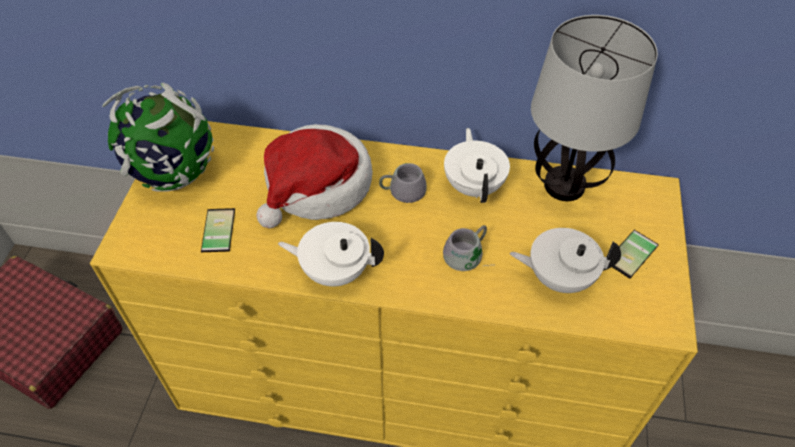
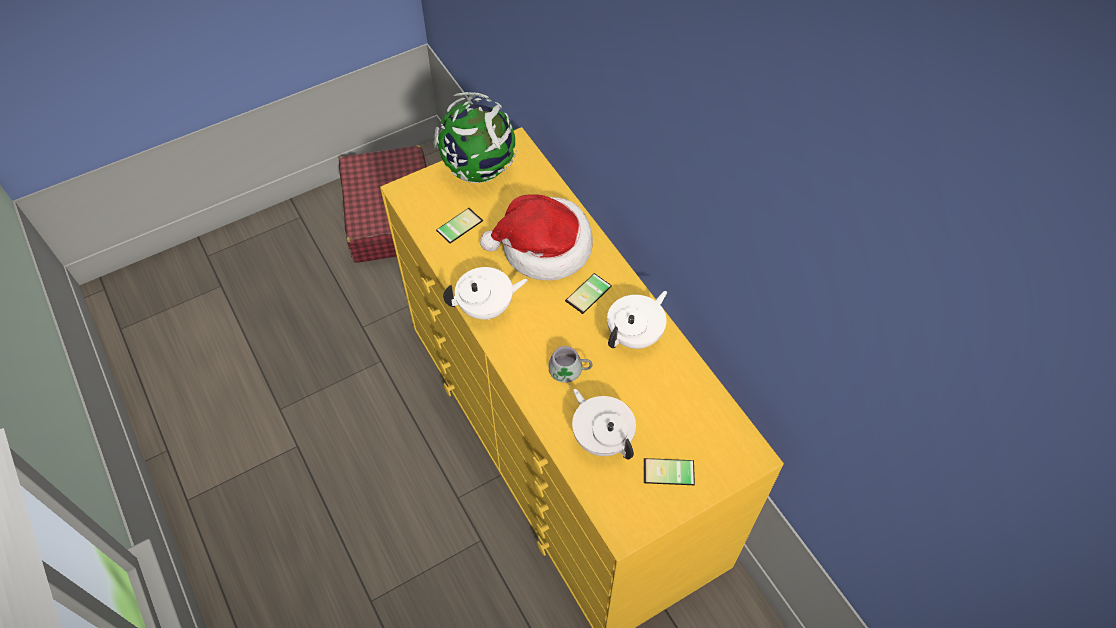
camera: 50 degrees right, 5 degrees up
(335, 270) = (487, 307): white teapot -> white teapot turned 105 degrees clockwise
(402, 188) = (590, 295): grey mug -> phone
(563, 187) = (692, 390): table lamp -> none

